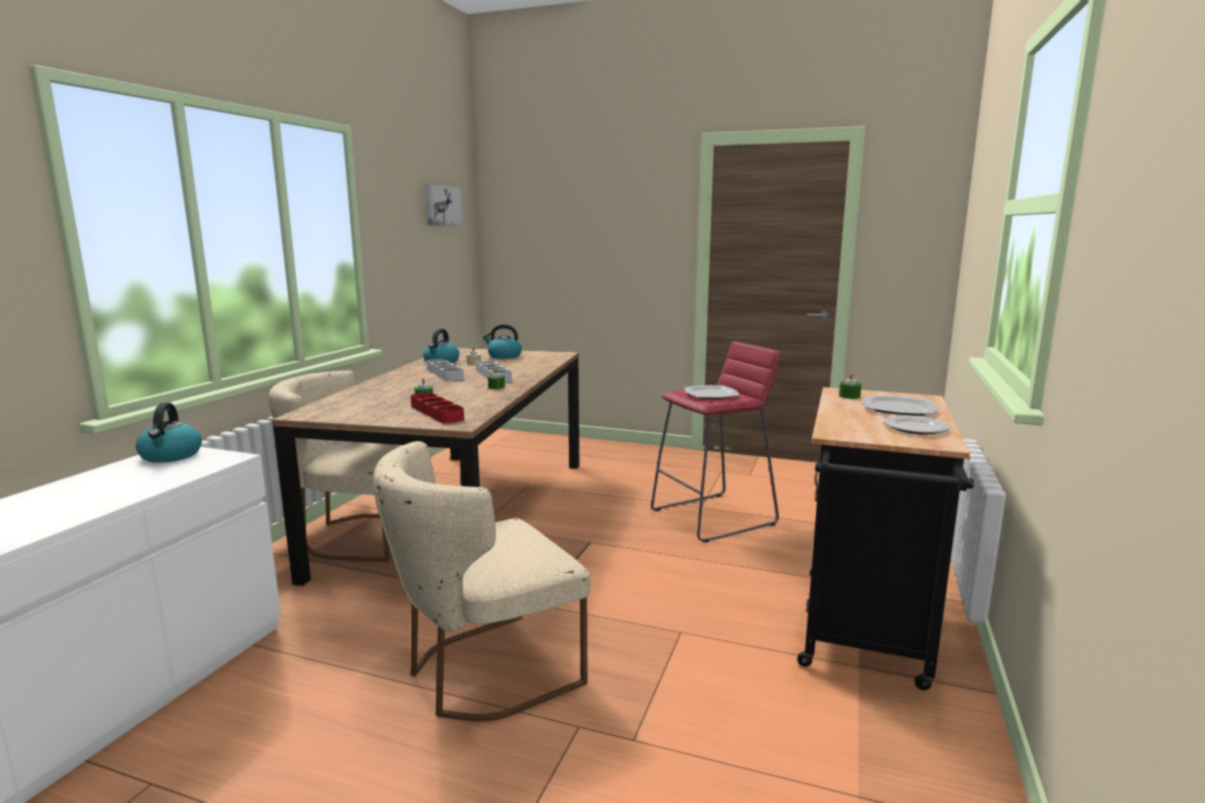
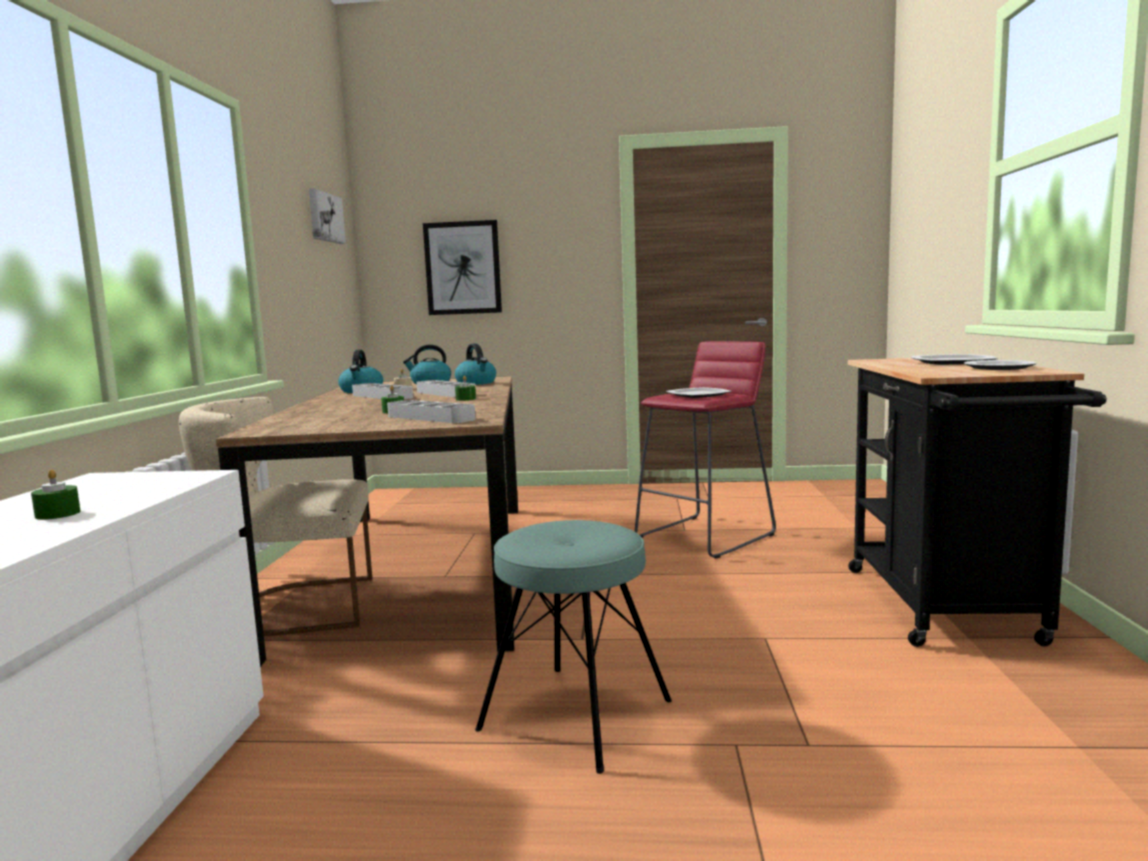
camera: 15 degrees left, 5 degrees down
(171, 456) = (104, 481): kettle -> kettle (476, 383)
(436, 412) = (430, 418): red tray -> grey tray
(483, 673) = (576, 715): beige chair -> turquoise stool
(561, 248) = (463, 268): none -> picture
(849, 396) = (888, 361): green candle -> green candle (58, 514)

